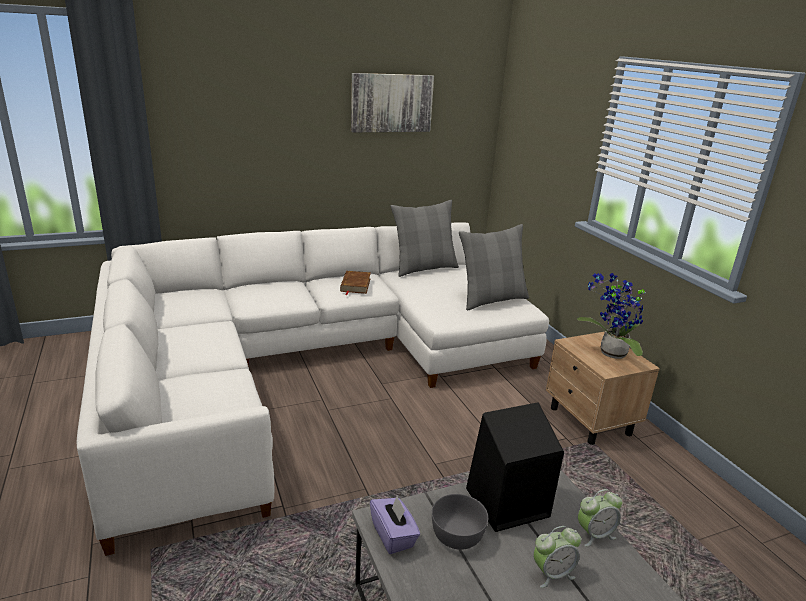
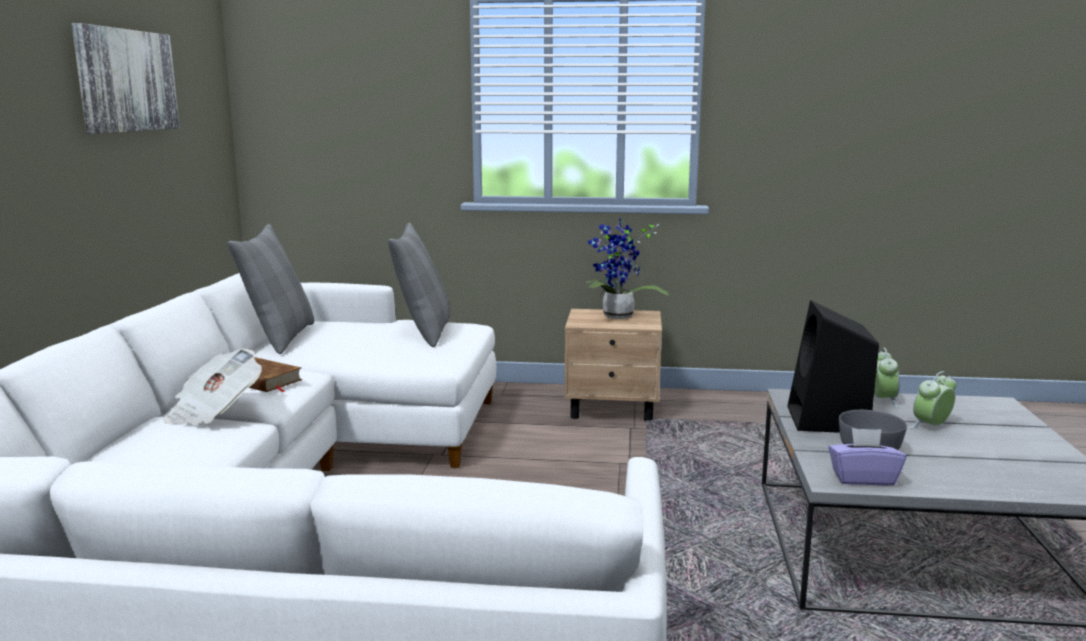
camera: 60 degrees left, 10 degrees down
(305, 289) = (214, 412): none -> newspaper
(552, 573) = (931, 427): alarm clock -> alarm clock turned 135 degrees counterclockwise

